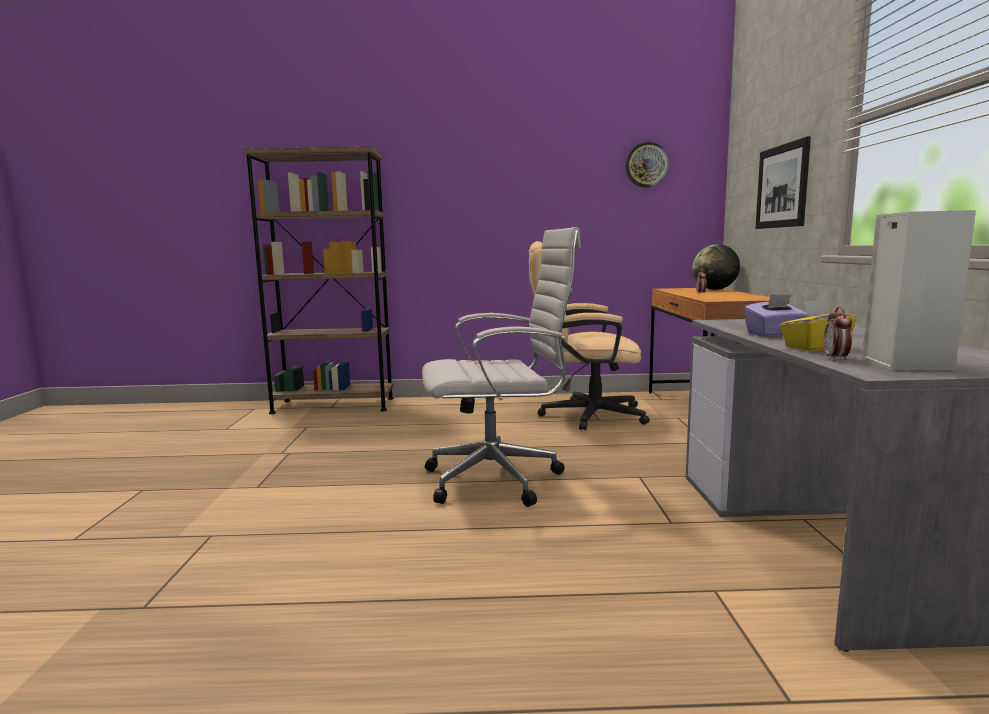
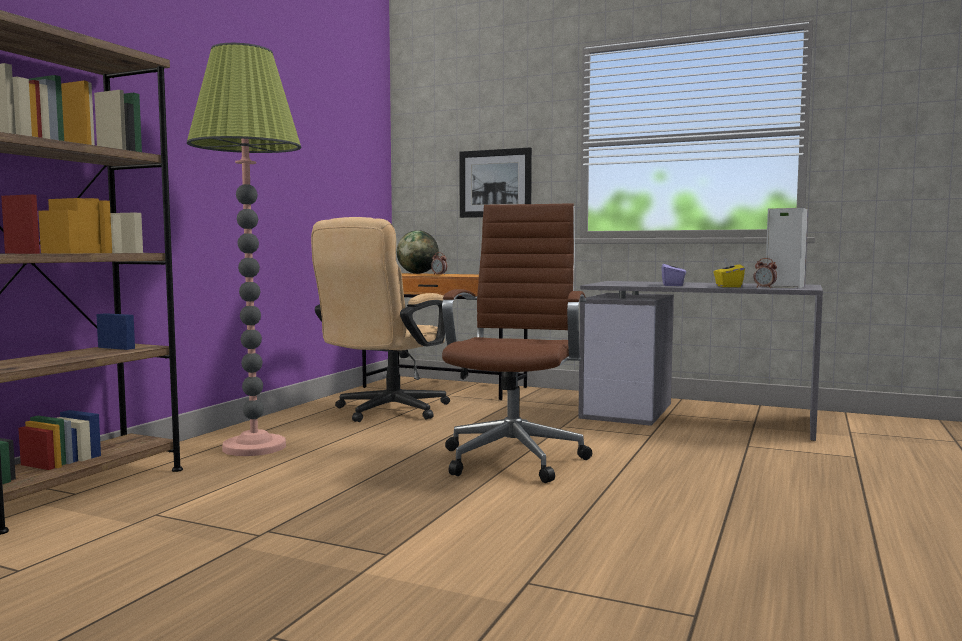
camera: 65 degrees left, 5 degrees down
(444, 411) = (254, 447): none -> floor lamp
(499, 479) = (515, 458): white office chair -> brown office chair
(646, 165) = (348, 145): wall clock -> none

